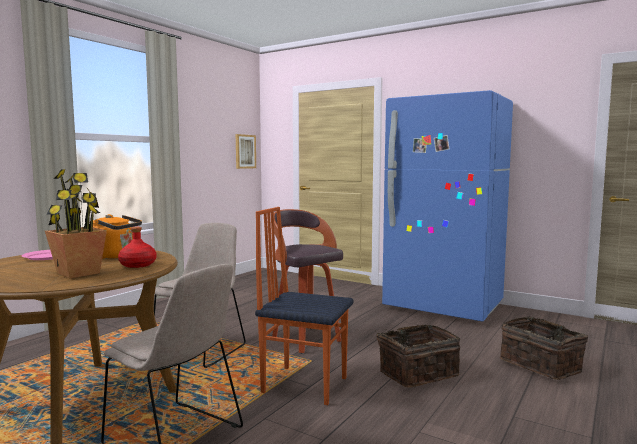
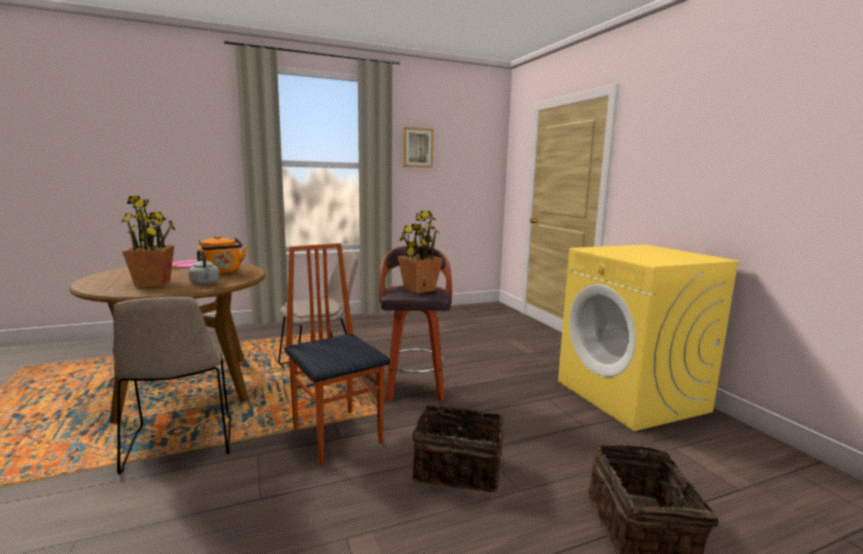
camera: 35 degrees right, 5 degrees up
(138, 265) = (205, 284): red bottle -> grey kettle
(245, 151) = (482, 178): picture -> picture (417, 147)
(311, 246) = (419, 290): none -> potted plant
(443, 307) = (631, 396): blue fridge -> yellow washing machine

